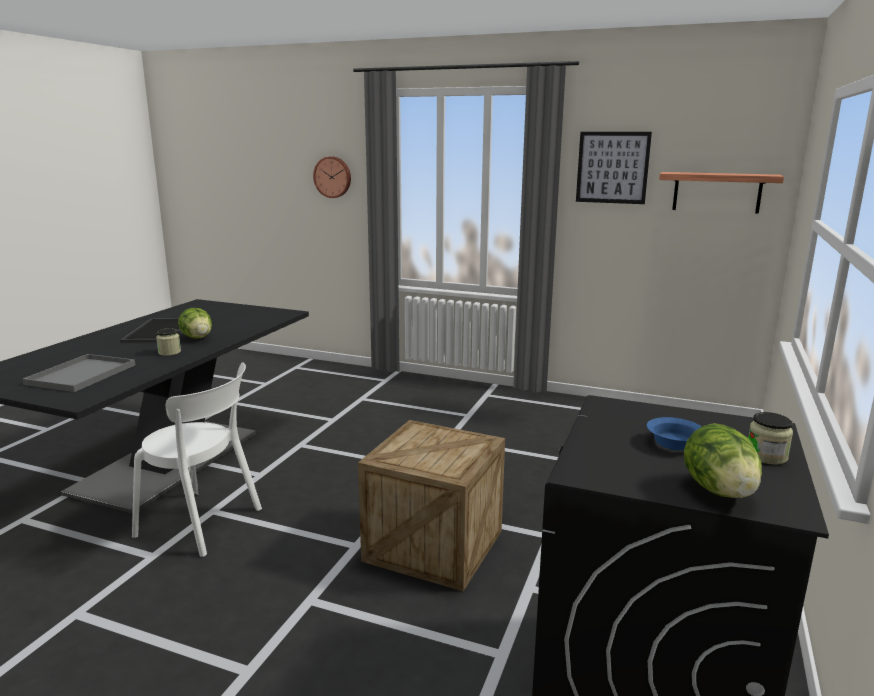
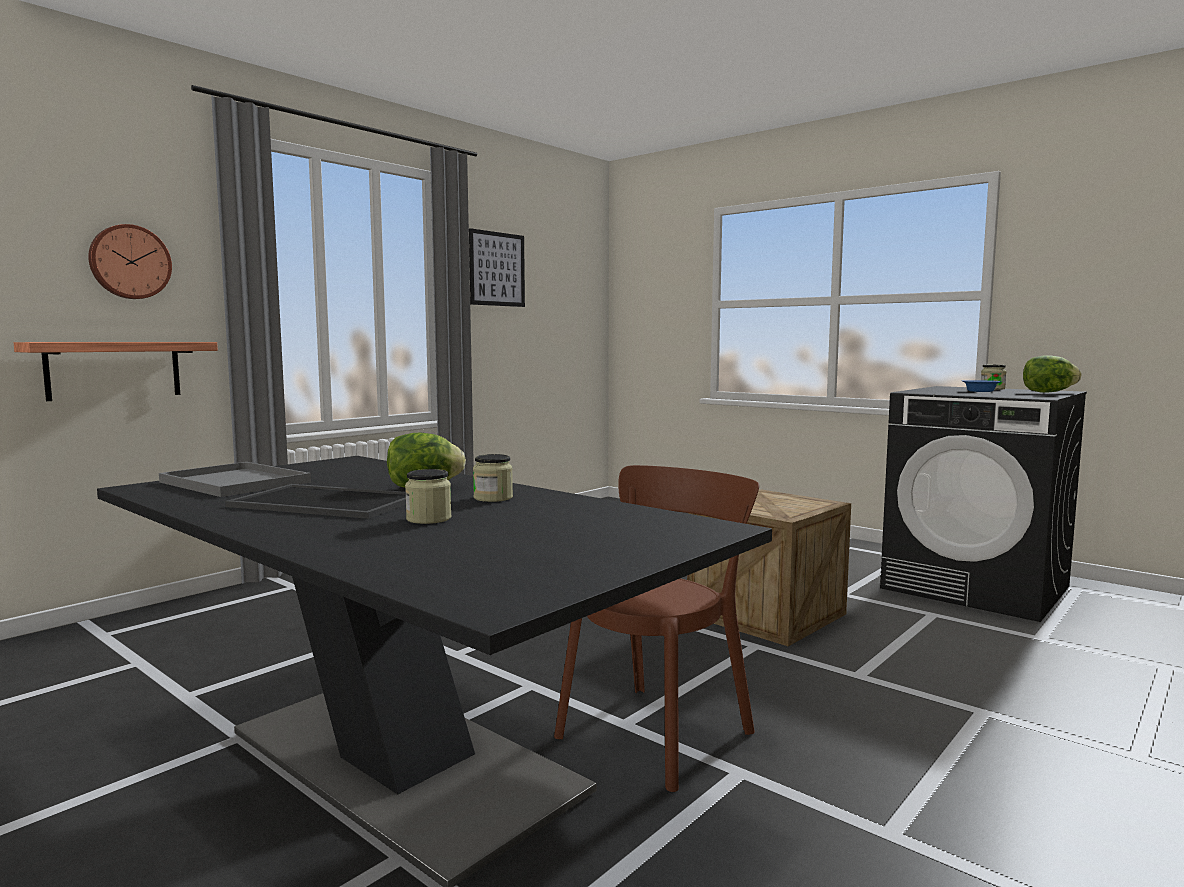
camera: 70 degrees left, 10 degrees down
(82, 374) = (563, 531): grey tray -> grey tray (232, 482)
(117, 350) = (428, 519): none -> jar
(204, 523) = (660, 730): white chair -> brown chair
(717, 192) = (568, 296): shelf -> shelf (114, 370)

